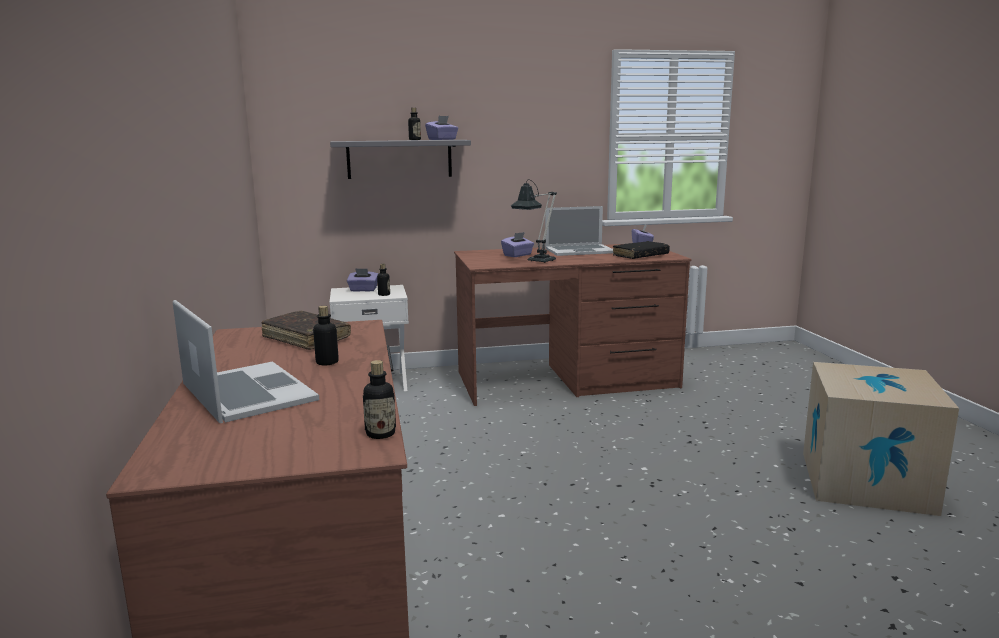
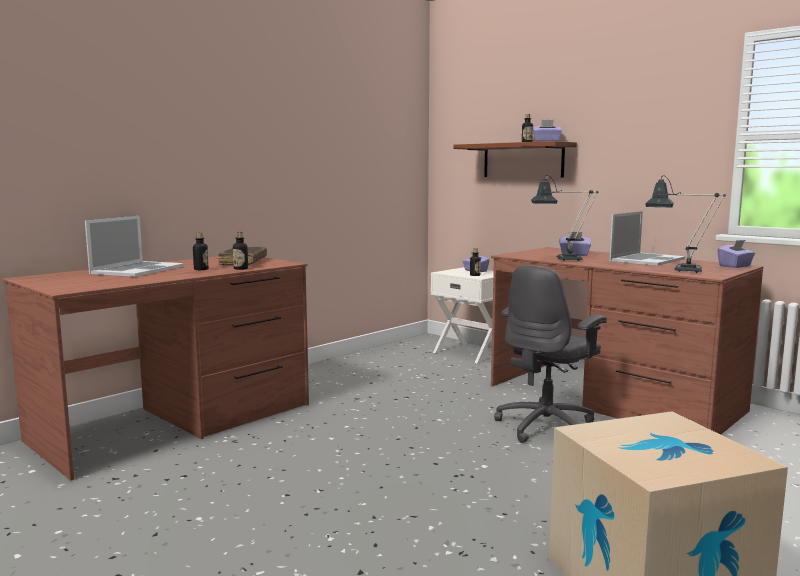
camera: 55 degrees right, 5 degrees down
(380, 434) = (90, 288): bottle -> bottle (241, 269)
(399, 159) = (523, 160): grey shelf -> brown shelf
(579, 250) = (646, 260): laptop -> laptop turned 90 degrees counterclockwise
(593, 419) = (547, 426): none -> grey office chair
(640, 256) = (679, 270): black book -> table lamp

